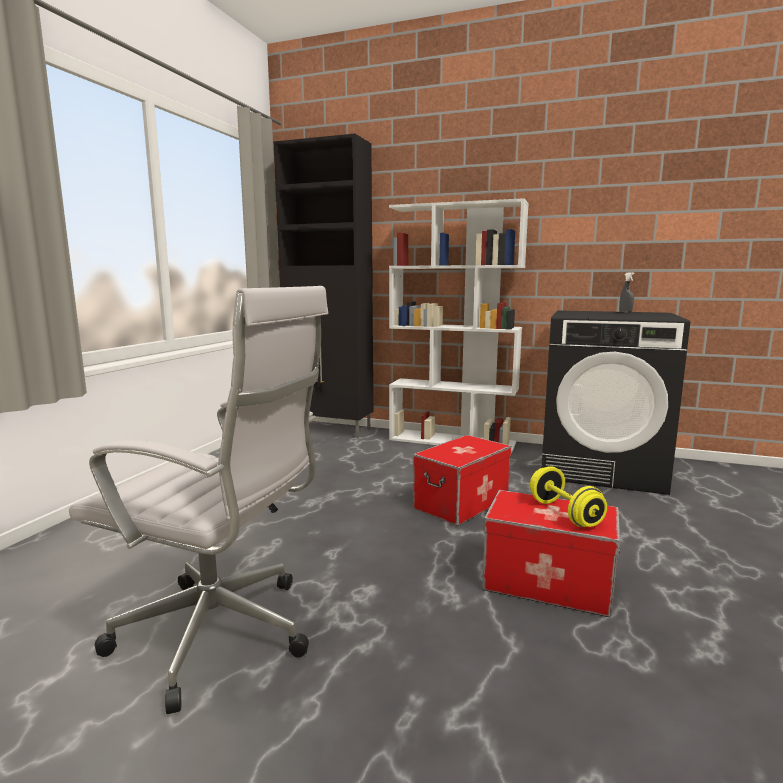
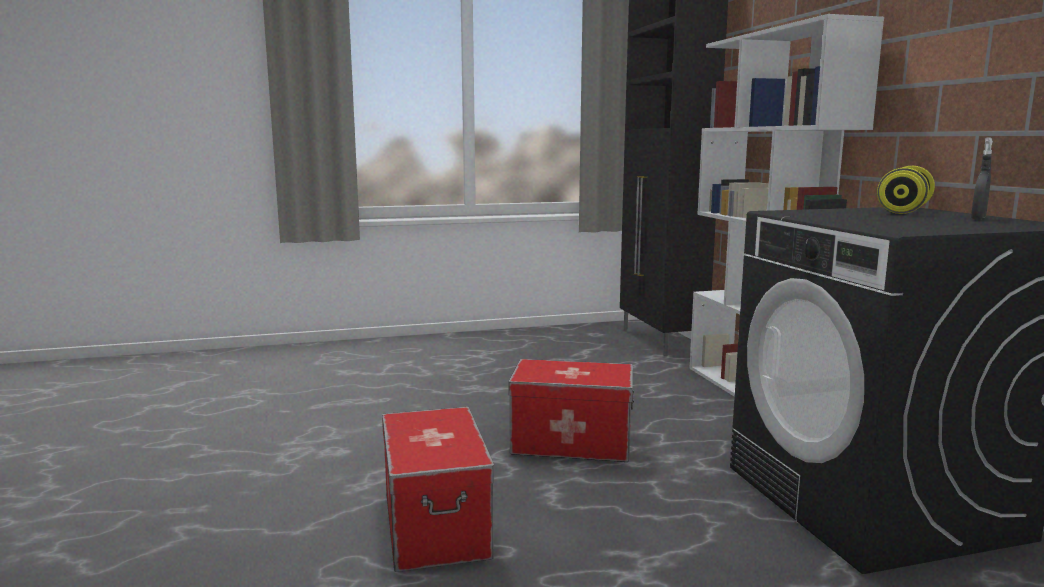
camera: 55 degrees right, 0 degrees up
(223, 635) = (238, 427): white office chair -> none
(565, 513) = (434, 442): yellow dumbbell -> yellow dumbbell (904, 211)

